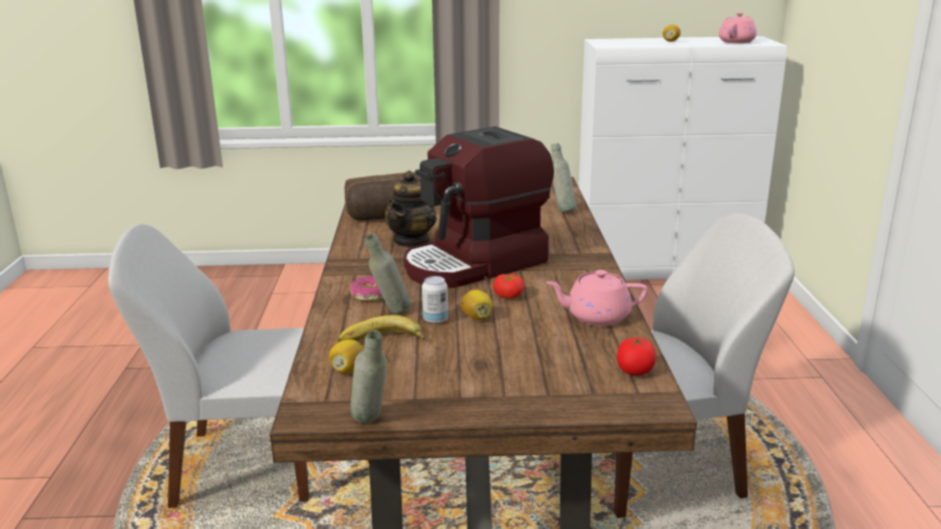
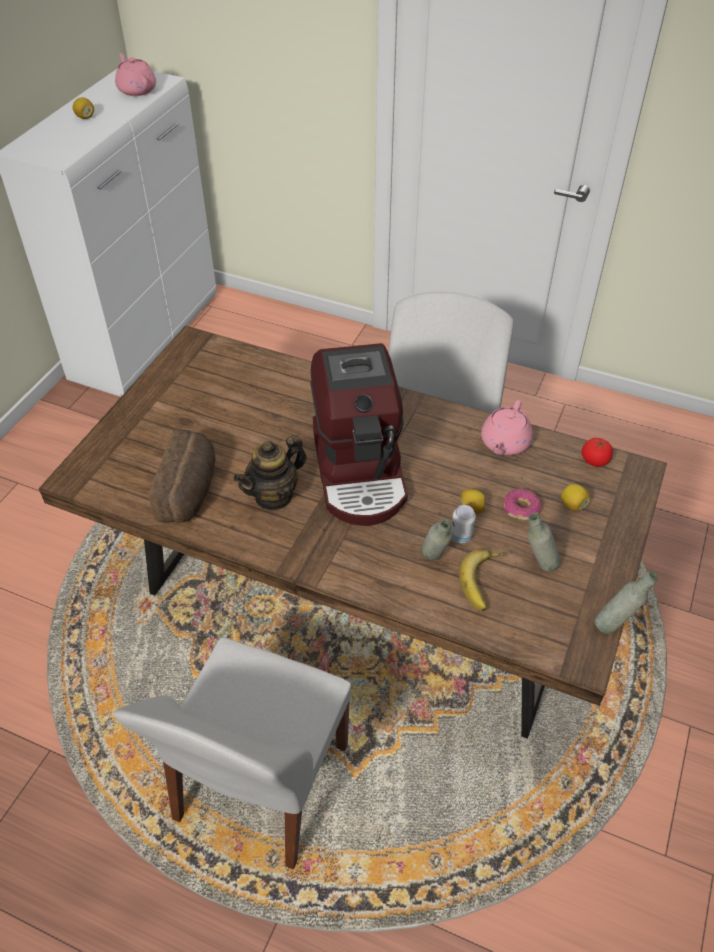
camera: 65 degrees left, 25 degrees up
(348, 370) = (524, 618): lemon -> lemon (573, 505)
(369, 295) = (387, 565): donut -> donut (521, 509)
(412, 241) = (274, 496): teapot -> teapot turned 90 degrees clockwise
(509, 295) = (440, 475): tomato -> none
(561, 210) = (273, 371): grey bottle -> grey bottle (538, 567)

